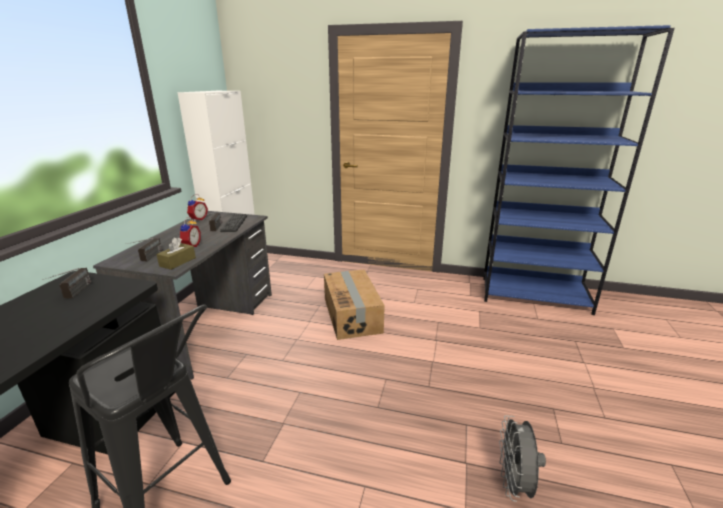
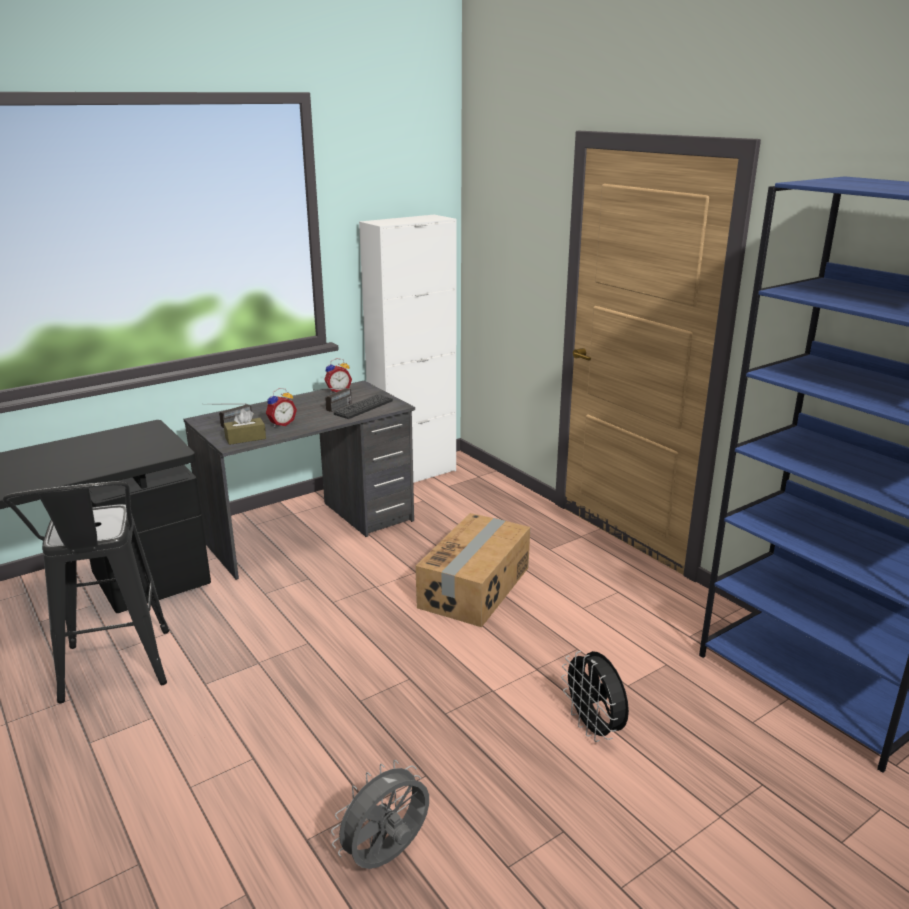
camera: 40 degrees right, 0 degrees up
(74, 294) = (129, 443): radio -> none
(496, 353) = (594, 728): none -> black fan

